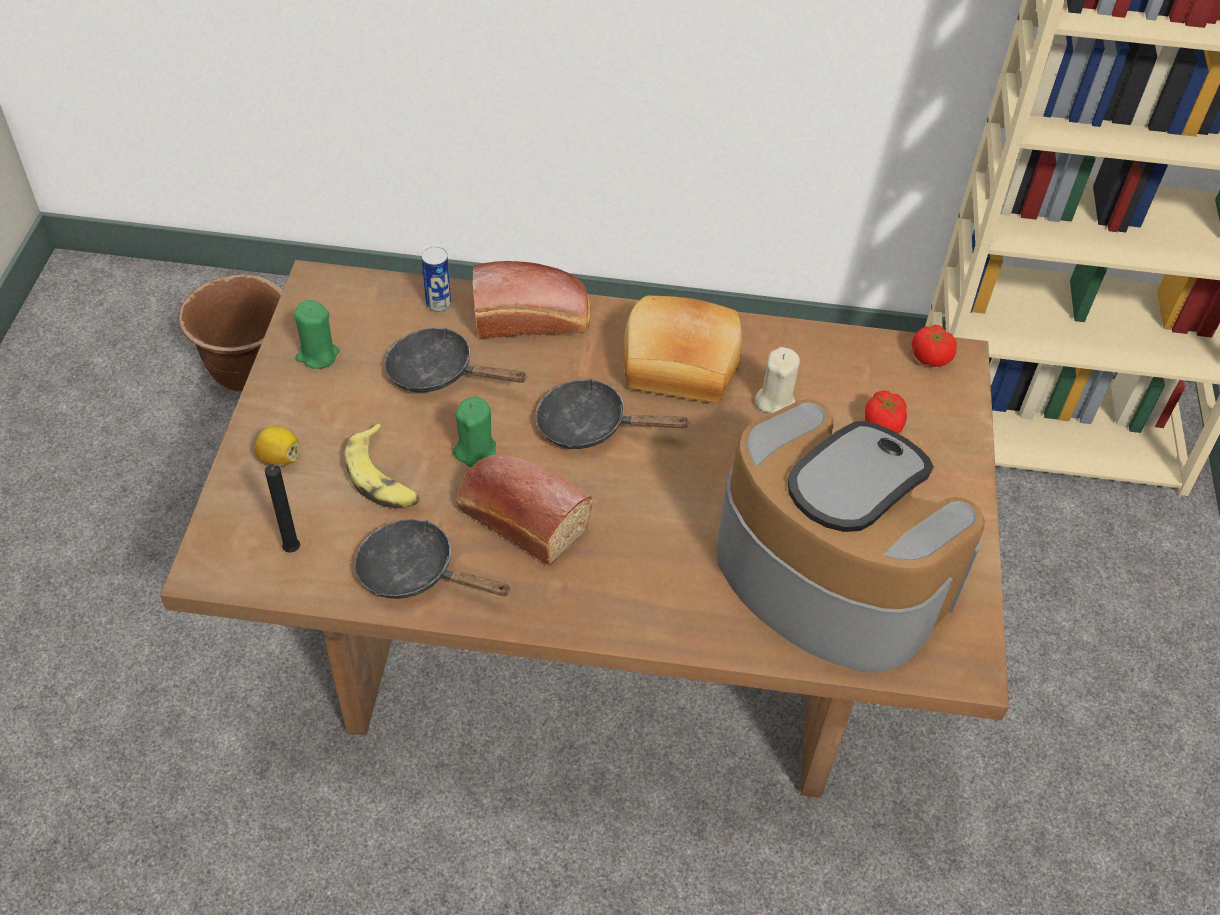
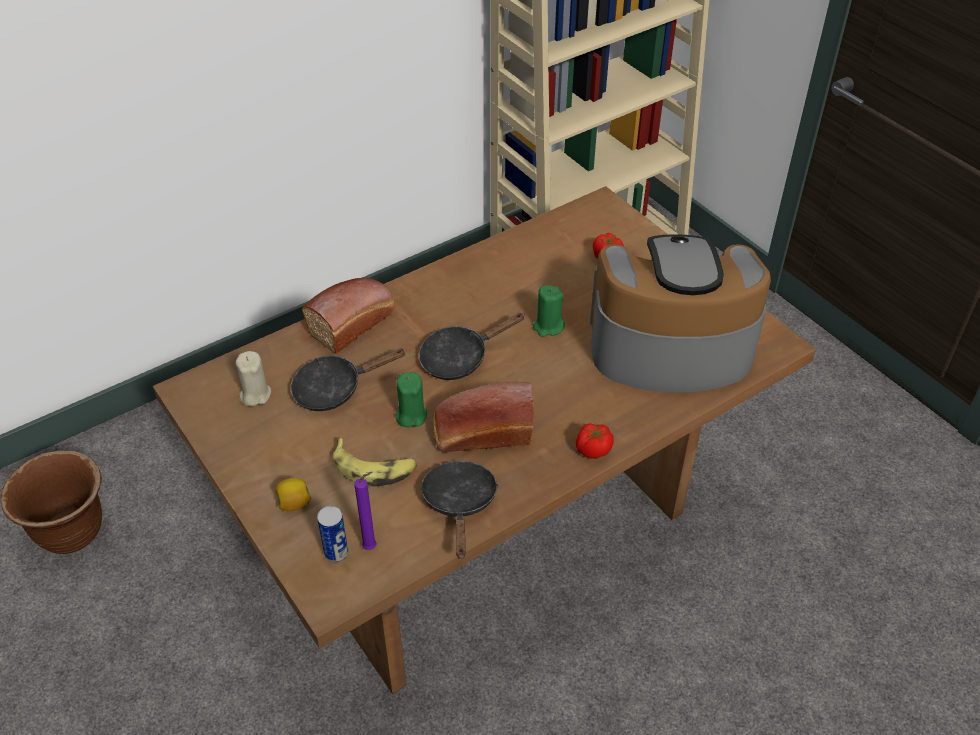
camera: 40 degrees left, 5 degrees down
(294, 551) = (372, 547): black candle -> purple candle
(317, 355) = (242, 430): green candle -> green candle (548, 327)
(415, 572) = (460, 504): black frying pan -> black frying pan turned 105 degrees clockwise
(438, 304) = (284, 351): can -> can (336, 553)
(679, 367) = (470, 296): bread -> none
(775, 401) = (540, 280): beige candle -> beige candle (255, 394)
(930, 358) = (589, 211): tomato -> tomato (593, 450)

